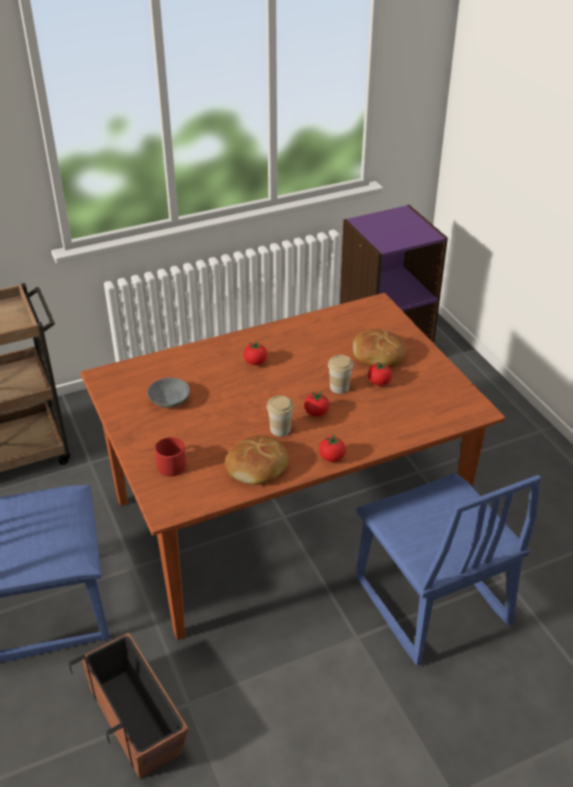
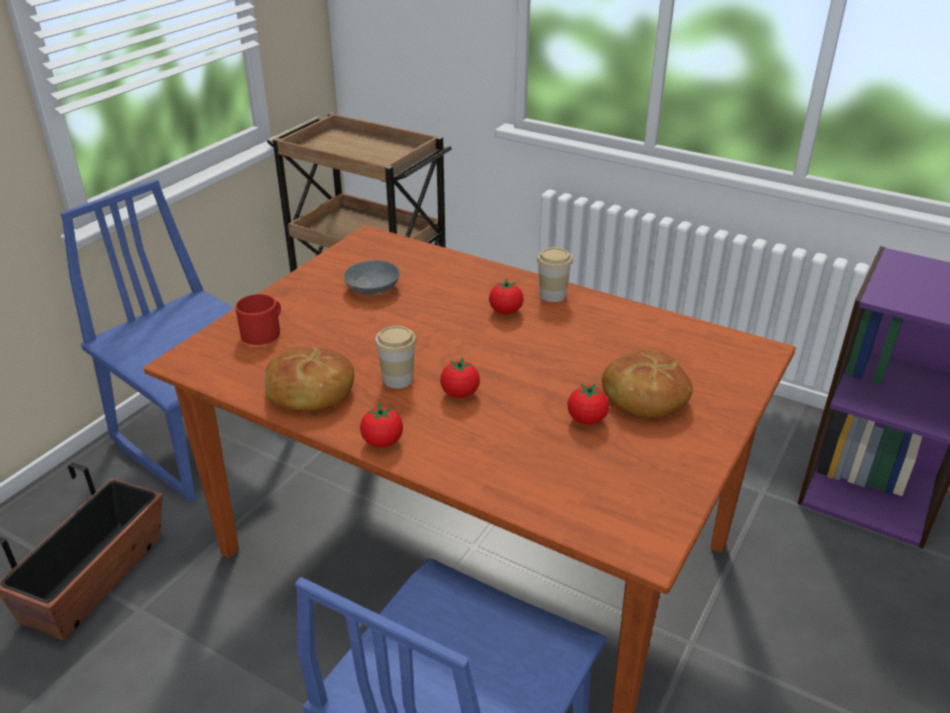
camera: 55 degrees right, 5 degrees down
(339, 387) = (534, 391): cup -> cup (552, 295)

